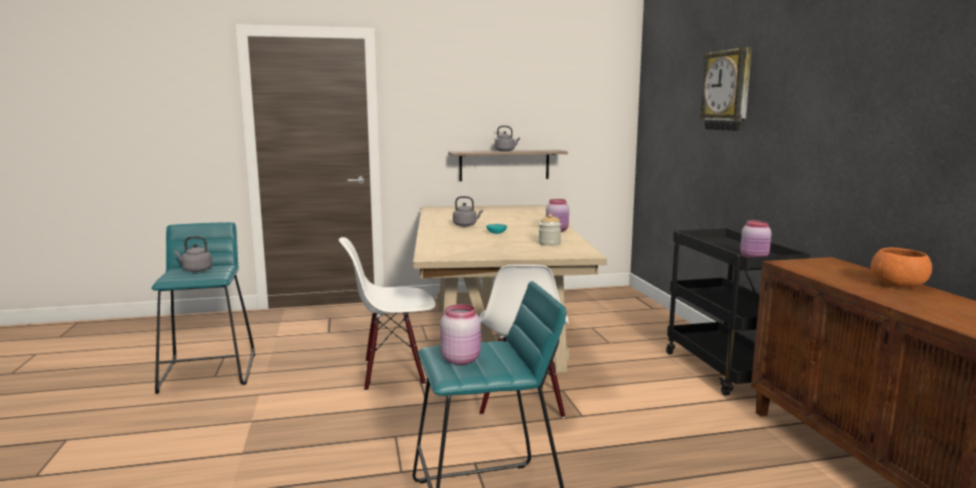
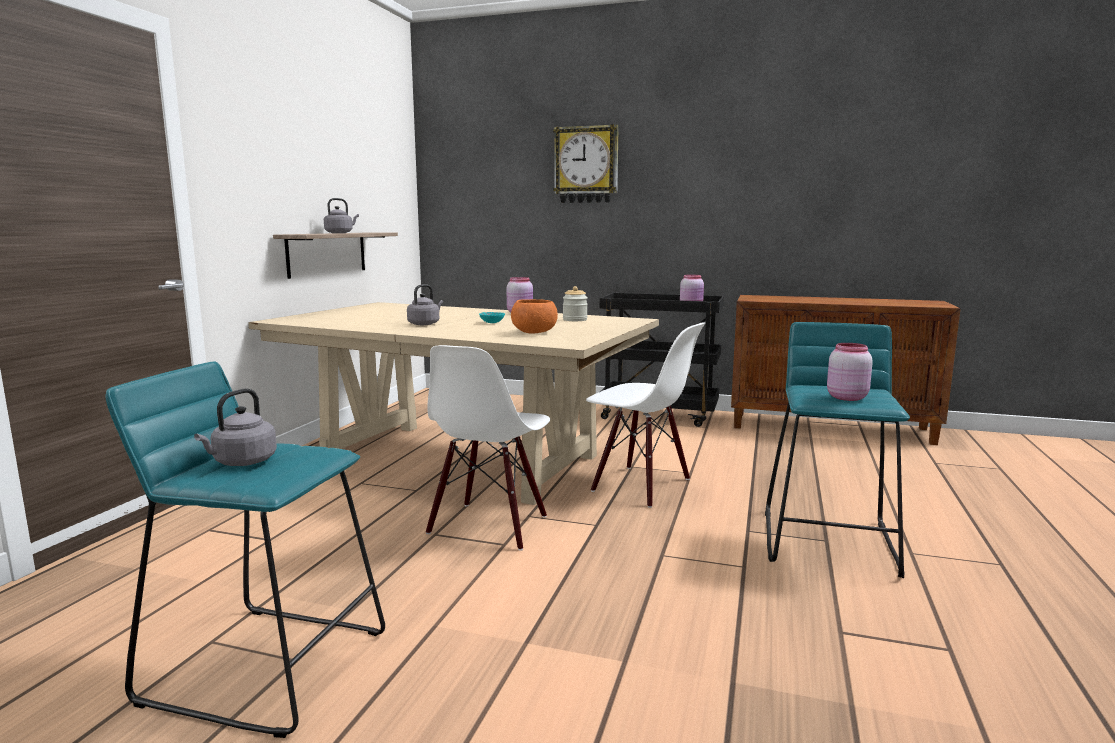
camera: 60 degrees left, 0 degrees up
(898, 286) = (827, 299): orange bowl -> orange bowl (534, 332)

